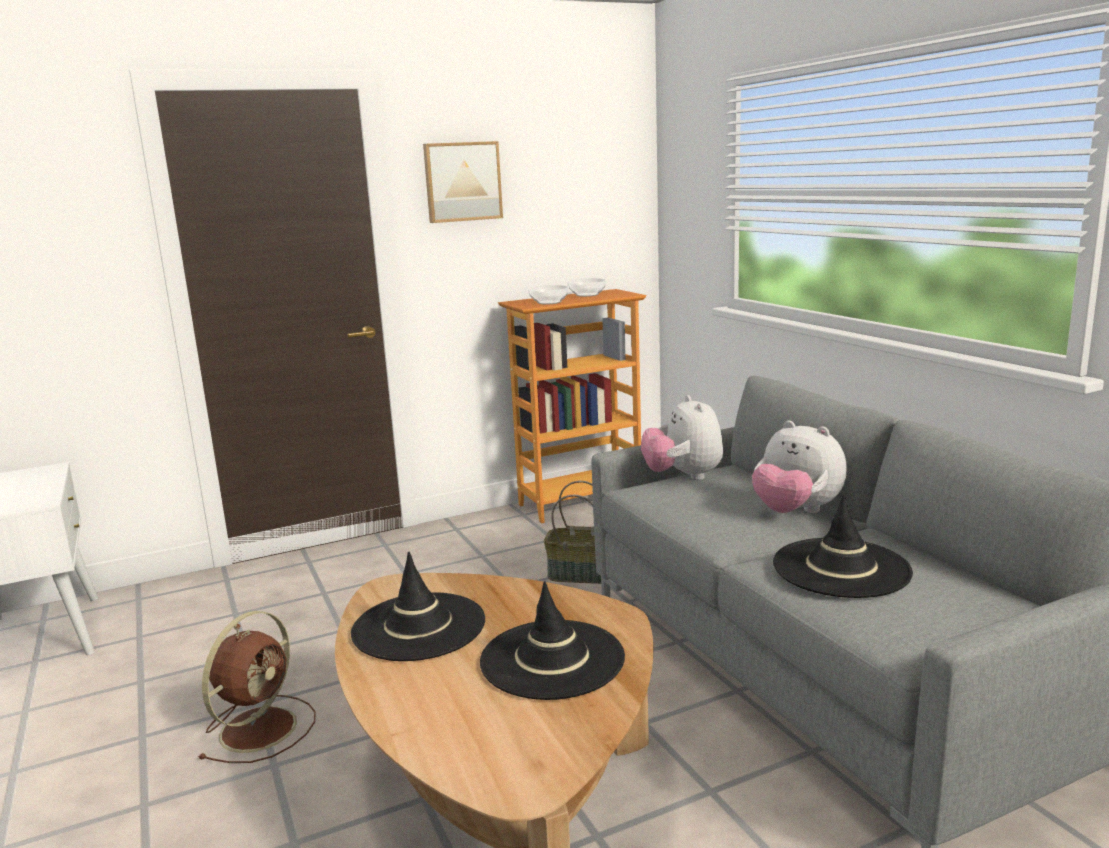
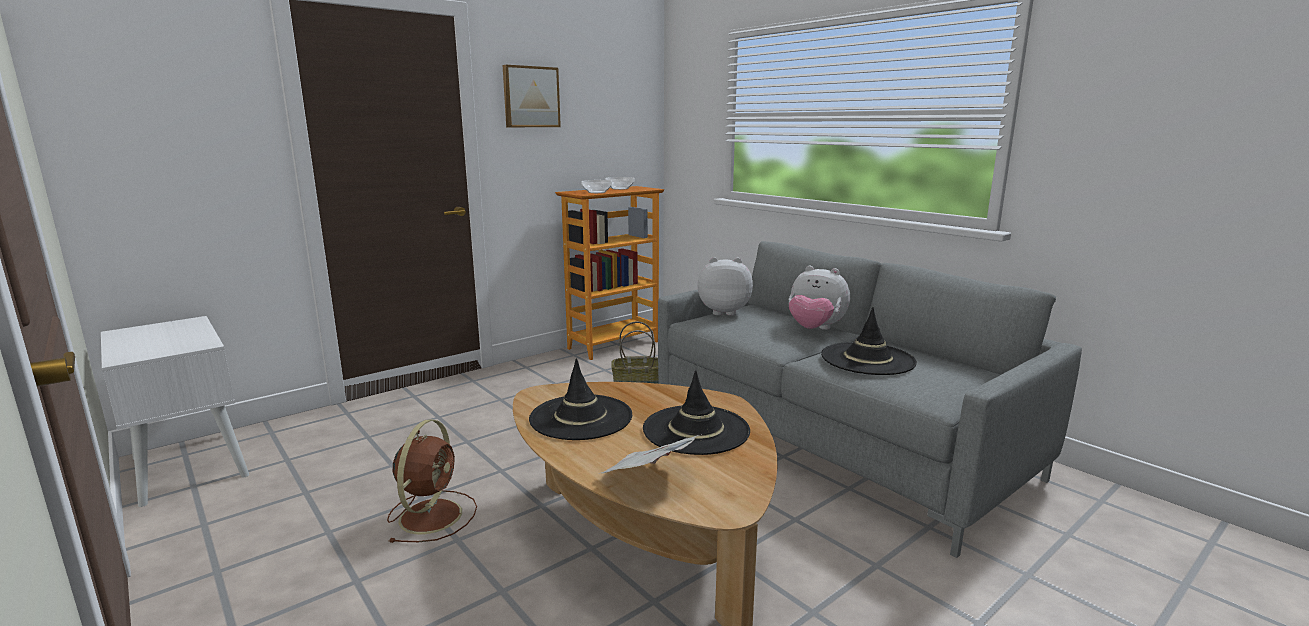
camera: 15 degrees left, 0 degrees up
(448, 729) = (649, 479): none -> newspaper
(683, 476) = (723, 312): plush toy -> plush toy turned 120 degrees clockwise

